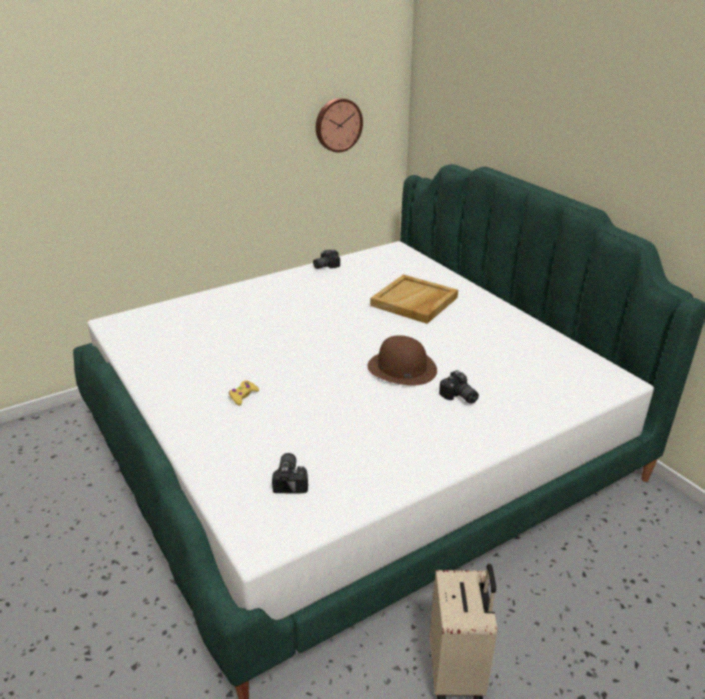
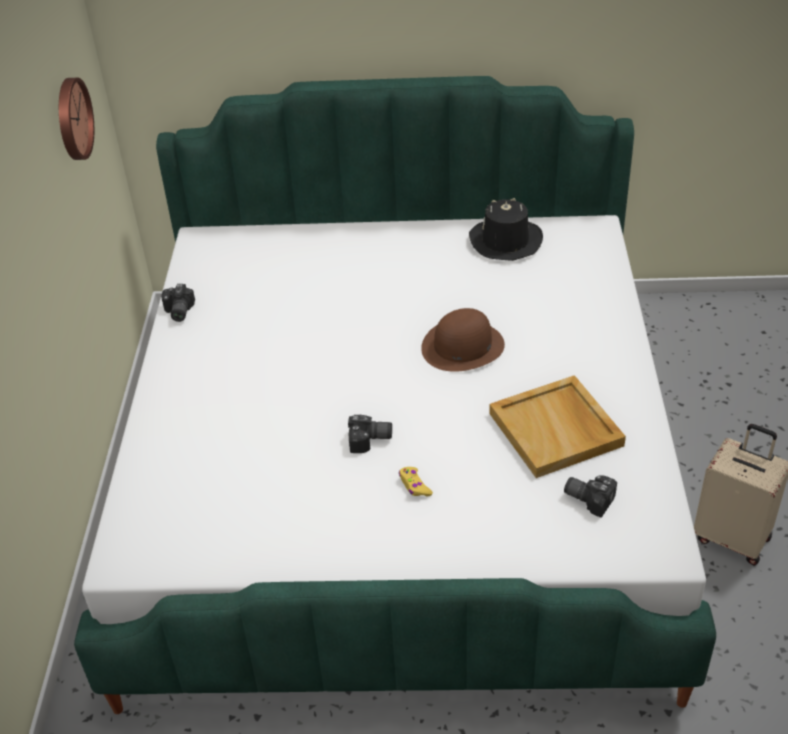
camera: 55 degrees left, 10 degrees up
(414, 302) = (341, 280): beige tray -> beige tray (557, 430)
(458, 397) = (544, 332): camera -> camera (370, 441)
(541, 346) = (505, 241): none -> black hat

